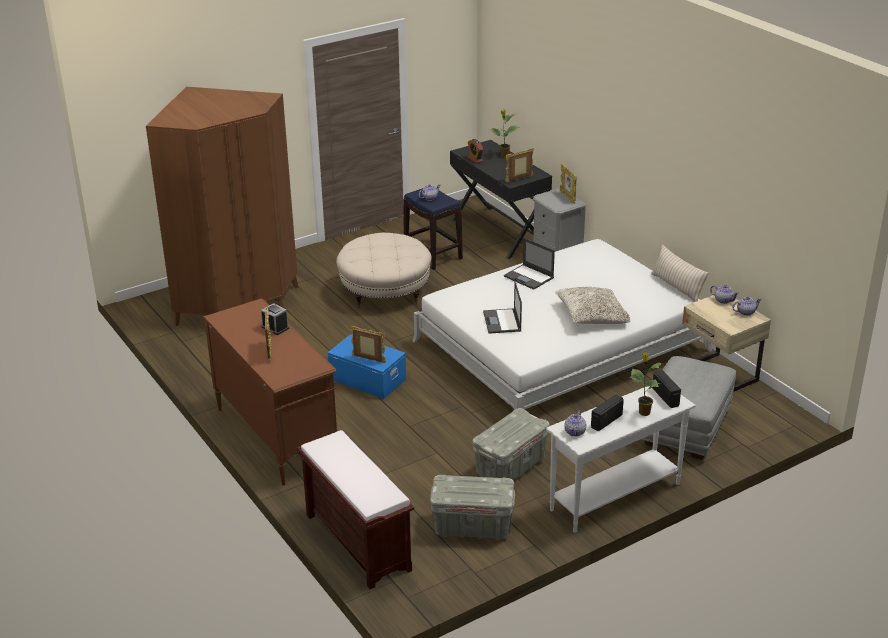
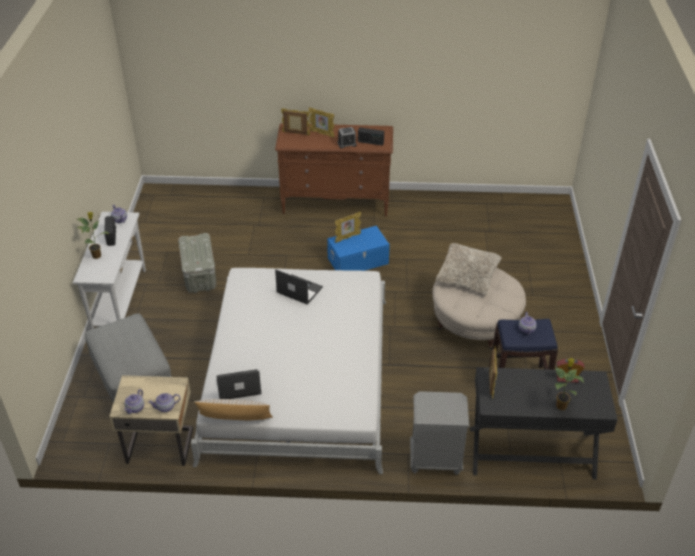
camera: 125 degrees right, 10 degrees up
(234, 302) = (523, 242): brown wardrobe -> none
(356, 542) = (212, 195): brown bench -> none
(471, 527) = (172, 236): grey storage box -> none
(529, 277) = (345, 337): laptop -> laptop (238, 385)
(567, 197) = (439, 417): picture frame -> picture frame (296, 134)
(592, 315) = (255, 341): beige pillow -> beige pillow (467, 275)
(666, 397) = (96, 274): radio -> radio (370, 142)

